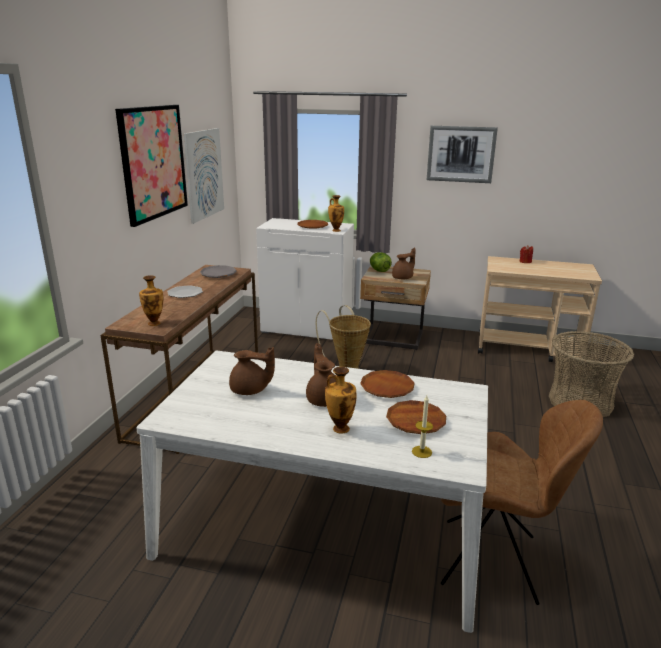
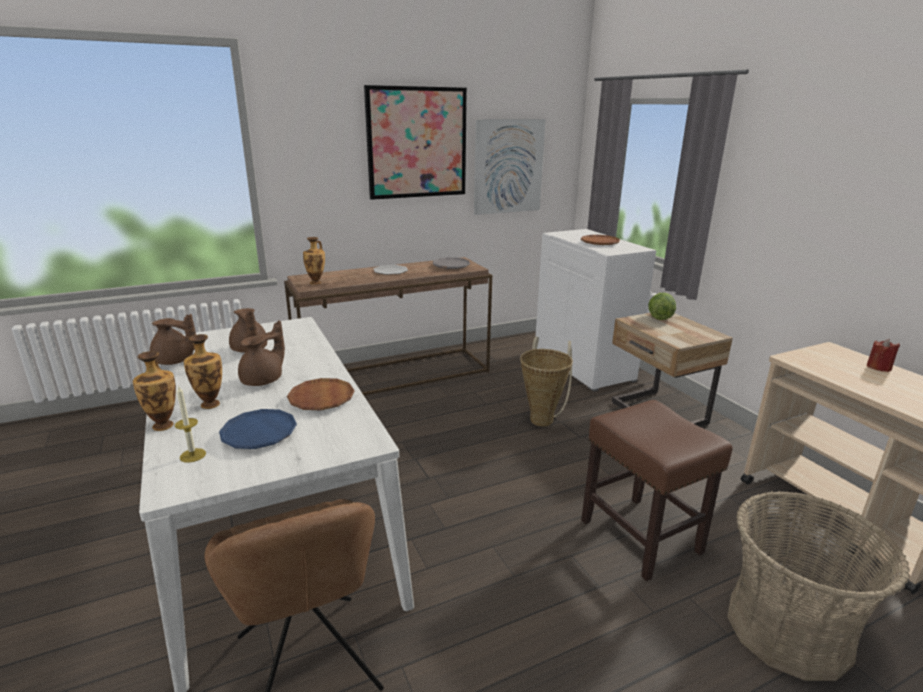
camera: 50 degrees right, 0 degrees up
(336, 230) = (612, 251): vase -> vase (163, 425)
(403, 278) = (670, 333): brown teapot -> brown teapot (175, 361)
(415, 421) = (259, 433): brown plate -> blue plate
(461, 154) = (820, 167): picture -> none
(490, 401) = (642, 537): none -> brown stool

